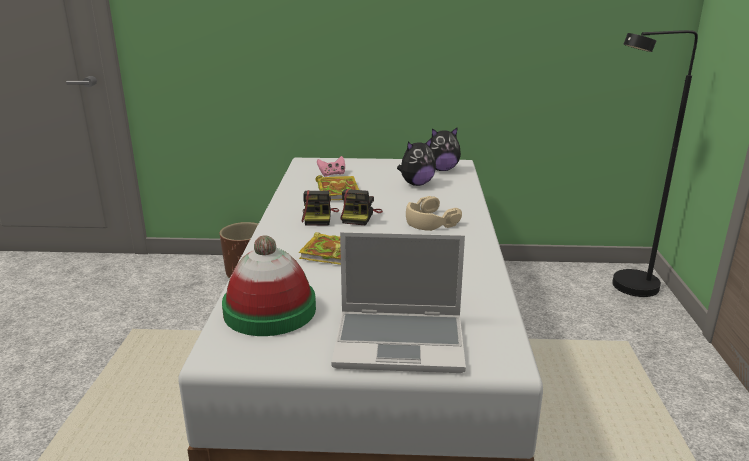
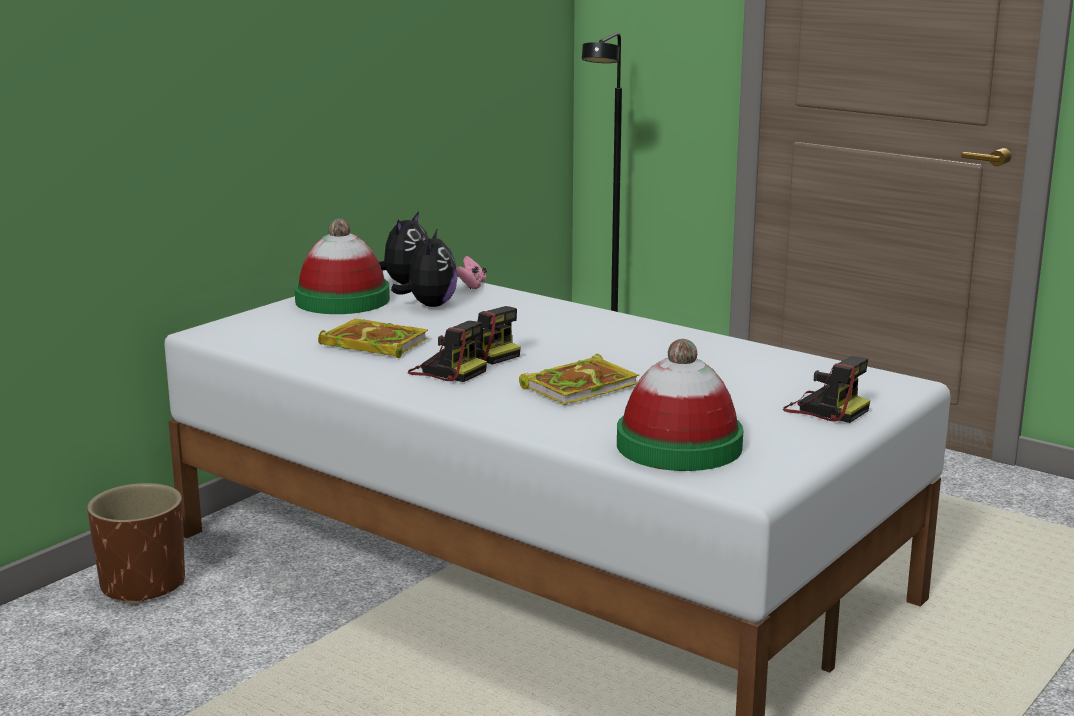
camera: 55 degrees left, 5 degrees down
(332, 174) = (299, 331): pink game controller -> pink game controller (471, 285)
(392, 167) = (342, 300): none -> hat
(401, 342) = (824, 409): laptop -> camera
(430, 221) = (559, 329): beige headphones -> none

